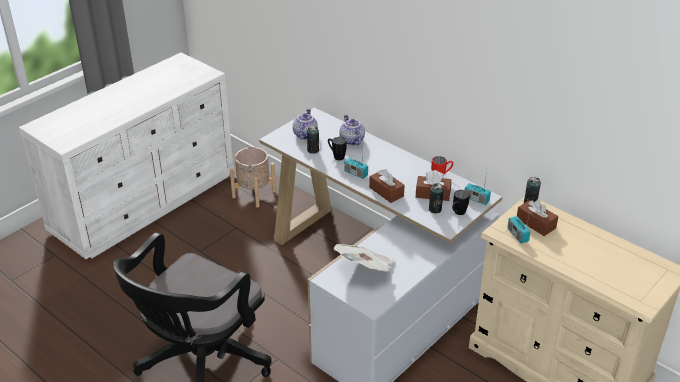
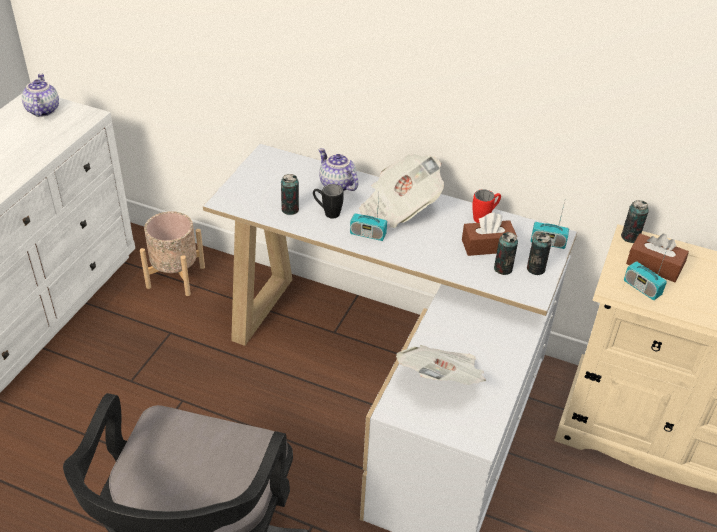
camera: 20 degrees left, 5 degrees up
(304, 134) = (266, 187): teapot -> teapot (42, 110)
(386, 161) = (399, 207): none -> newspaper
(386, 192) = (424, 255): brown tissue box -> none
(457, 213) = (535, 269): black mug -> can

